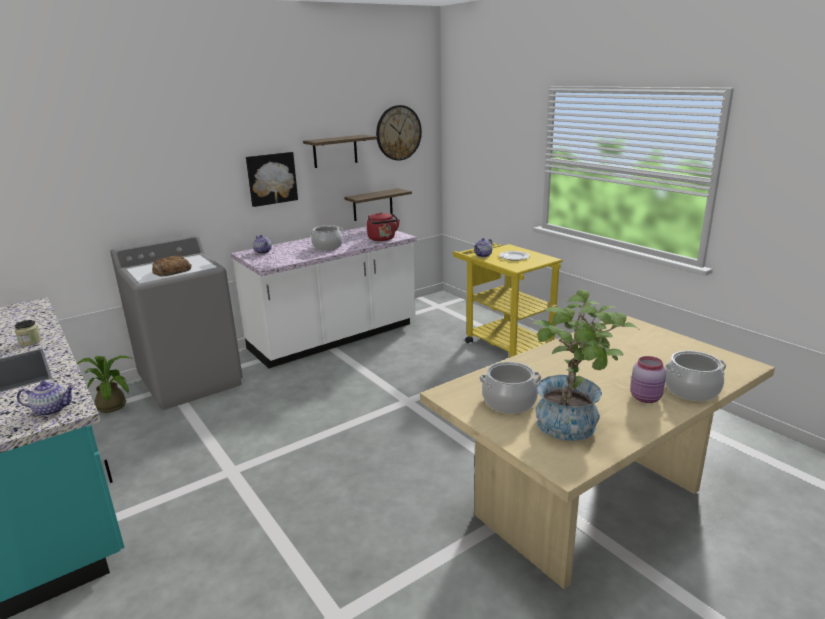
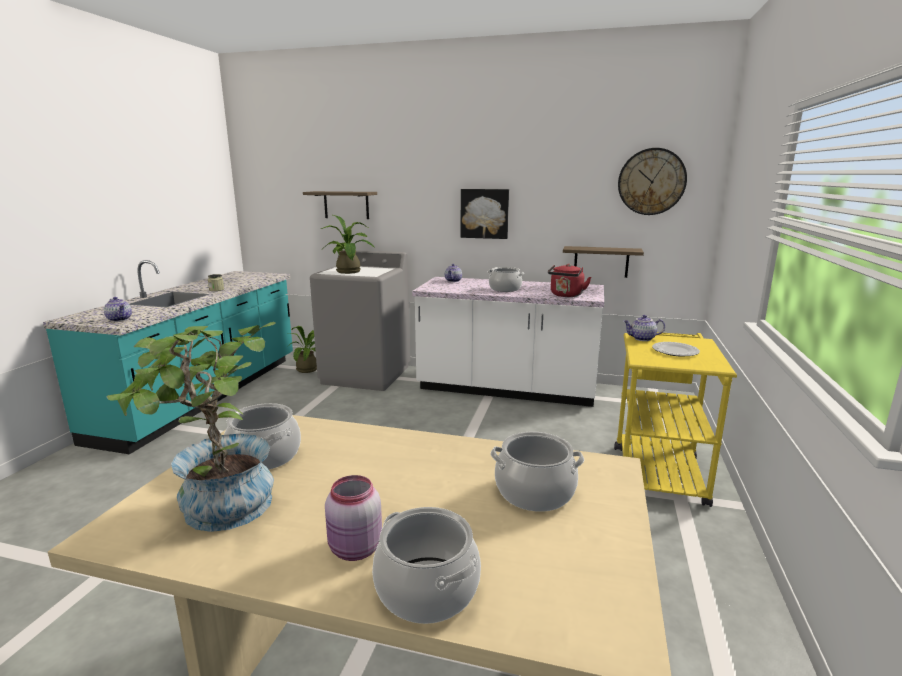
camera: 50 degrees right, 5 degrees down
(171, 271) = (349, 272): bread -> potted plant
(335, 151) = (560, 194): shelf -> shelf (346, 205)
(630, 344) = (535, 492): none -> cooking pot

